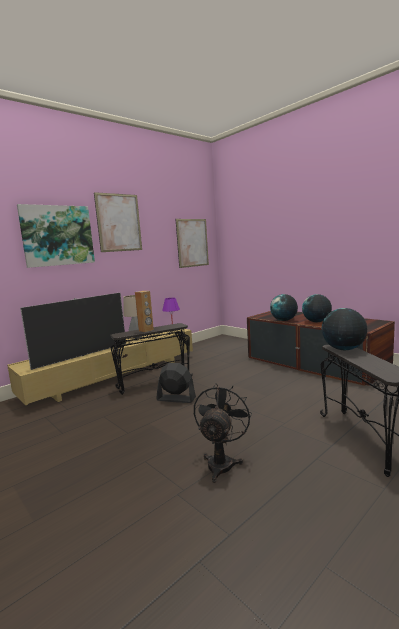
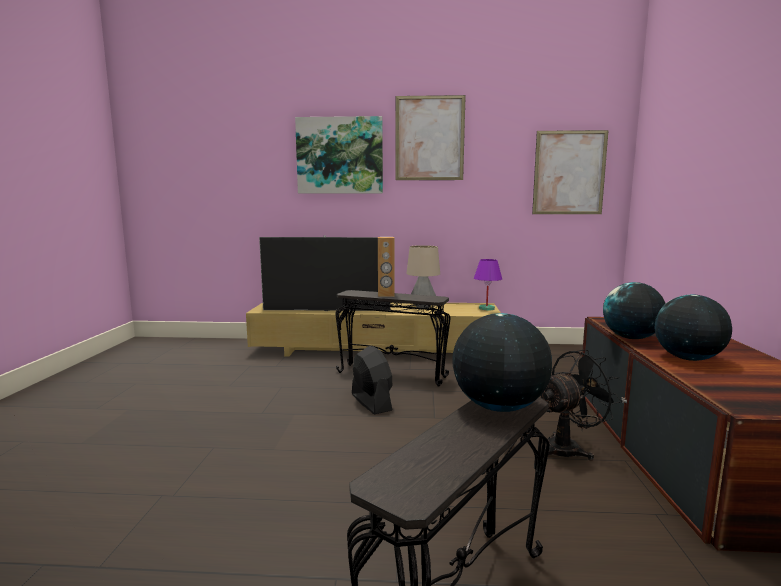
camera: 45 degrees right, 0 degrees up
(222, 462) = (251, 496): black fan -> black fan (569, 448)

